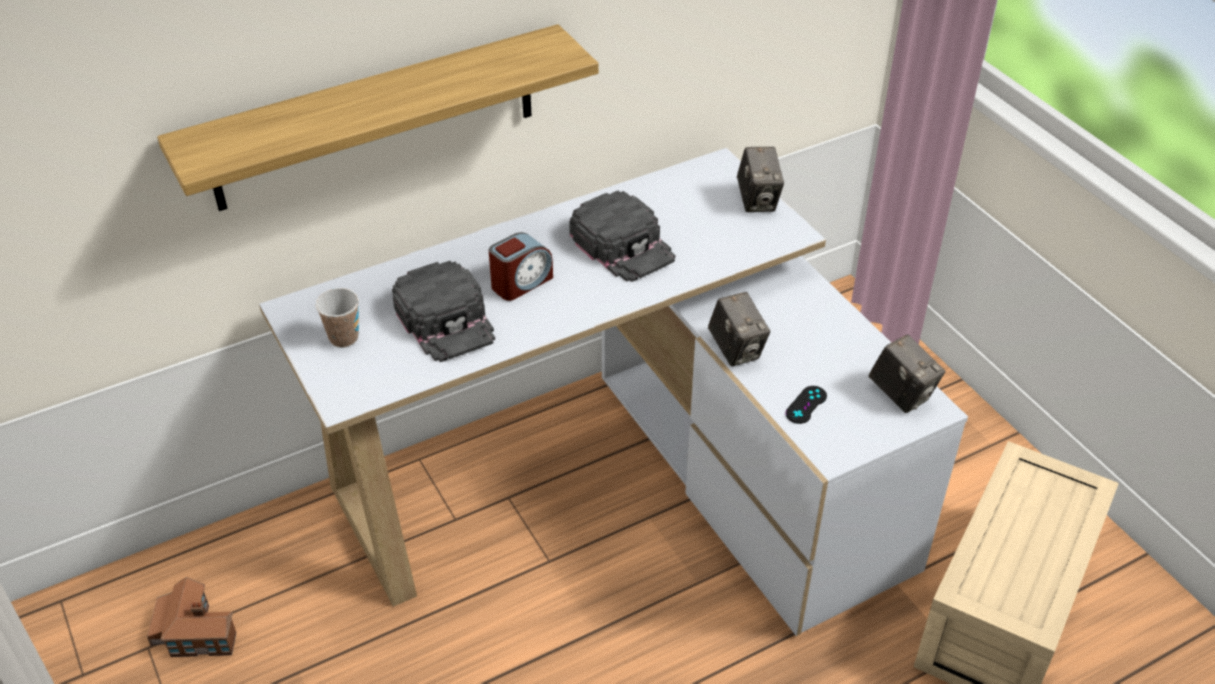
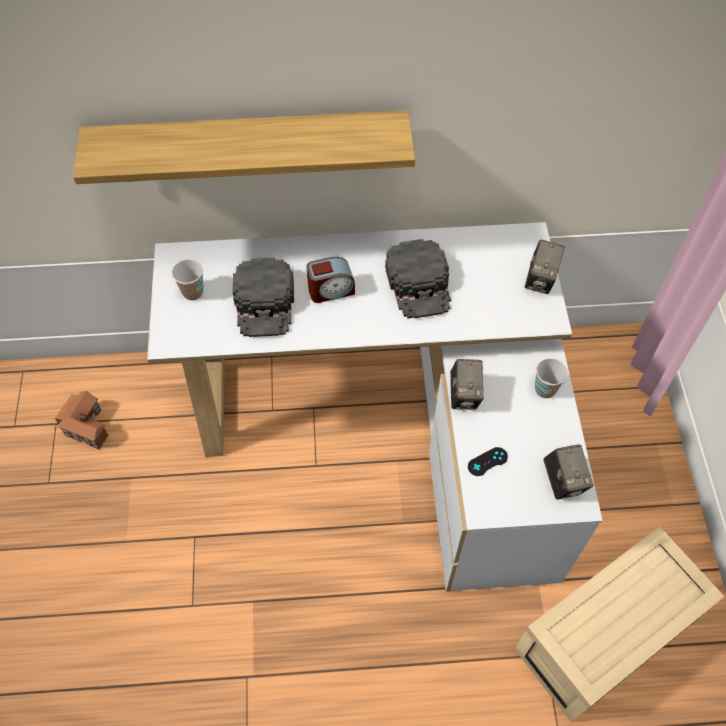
camera: 25 degrees right, 15 degrees up
(822, 314) = (545, 389): none -> cup

